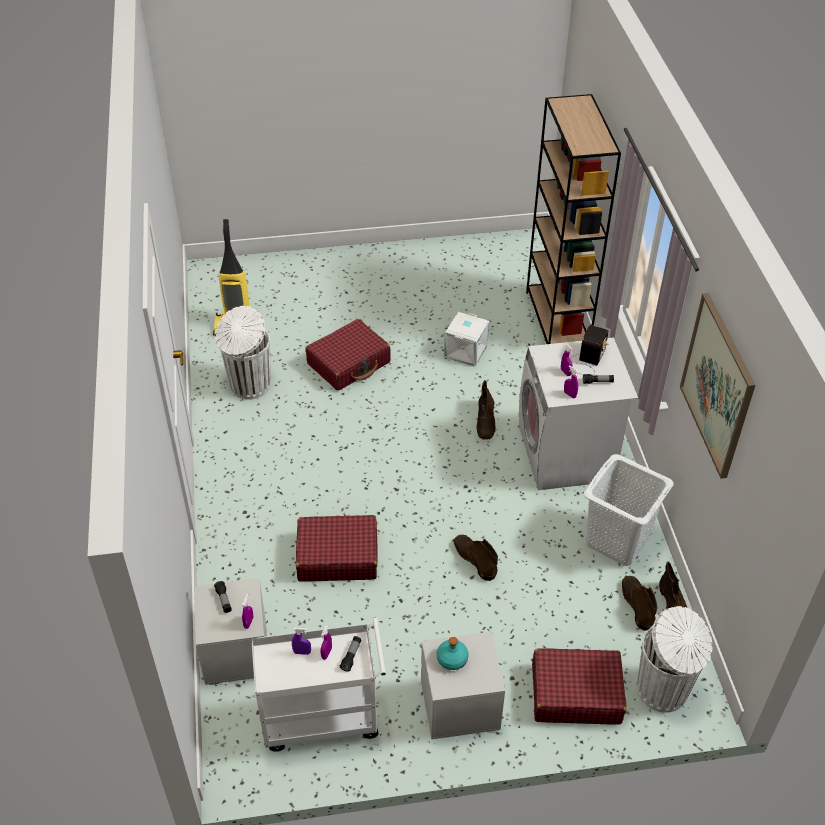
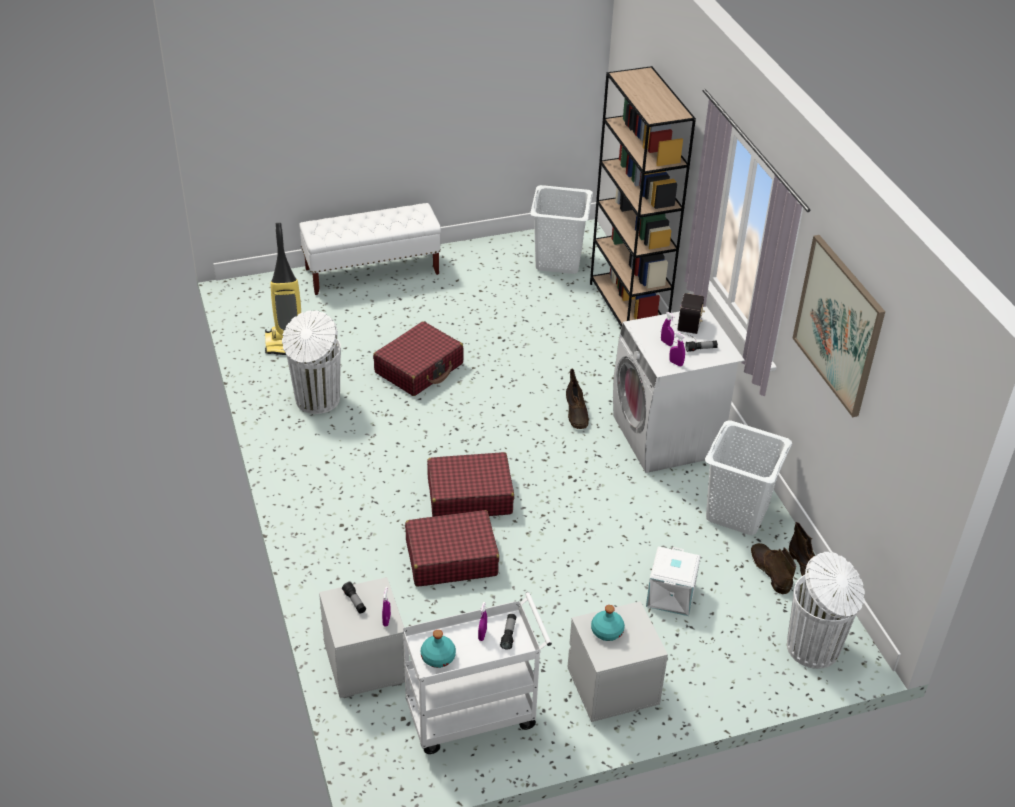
camera: 10 degrees left, 5 degrees down
(280, 671) = (438, 657): none -> turquoise bottle
(302, 652) = (456, 636): purple spray bottle -> none
(327, 263) = (372, 271): none -> white bench
(466, 351) = (540, 346): white storage box -> white storage box (671, 596)
(474, 559) = (595, 545): brown boot -> none
(501, 266) = (558, 261): none -> white laundry basket
(575, 694) = (727, 662): red suitcase -> red suitcase (469, 496)

